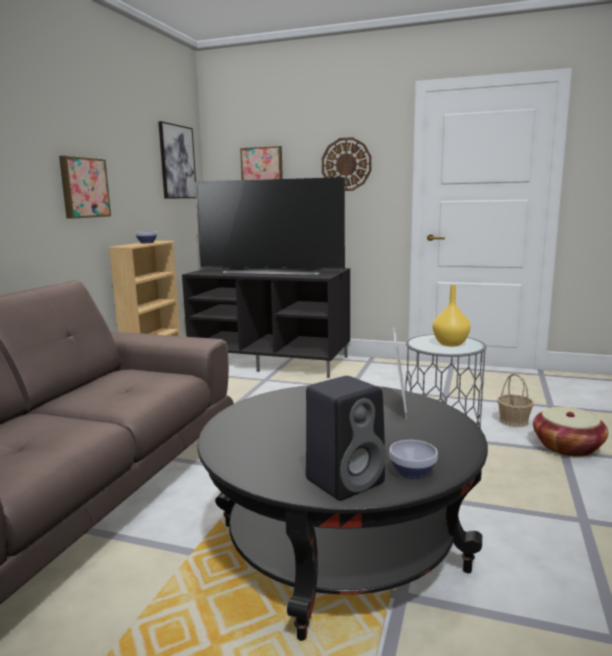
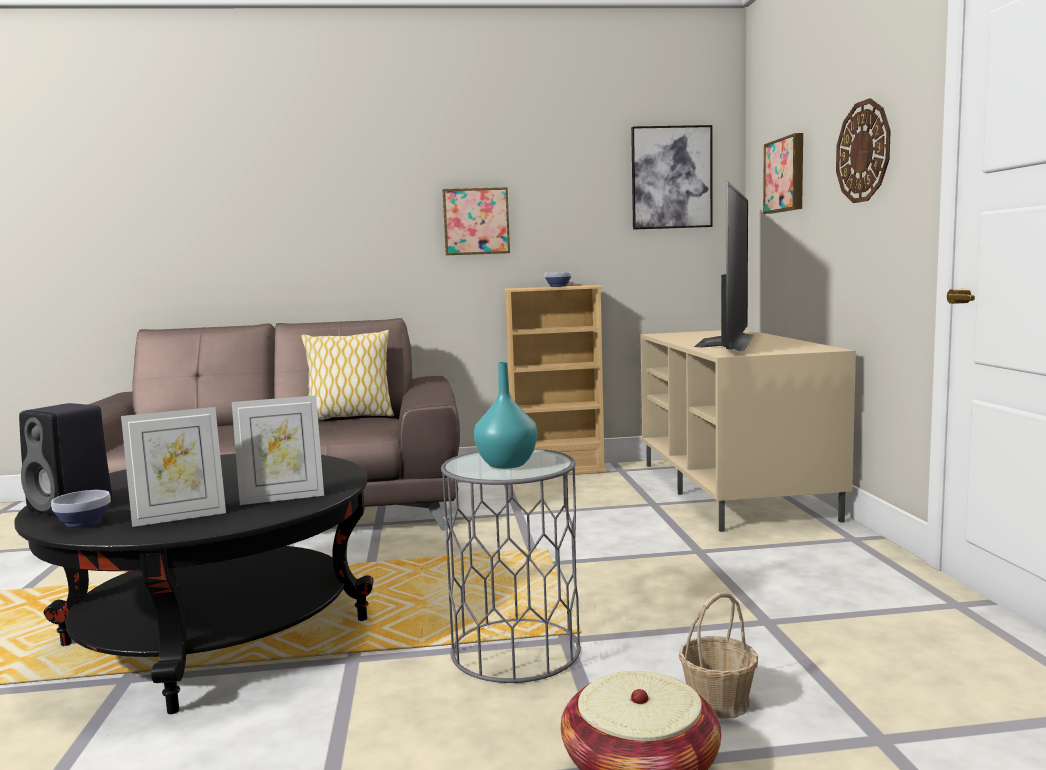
camera: 65 degrees right, 5 degrees down
(97, 379) = (350, 417): none -> pillow
(272, 272) = (727, 342): television -> television turned 150 degrees counterclockwise
(272, 361) = (735, 490): black tv stand -> beige tv stand
(424, 437) = (180, 517): none -> picture frame
(450, 343) = (508, 464): yellow vase -> turquoise vase

